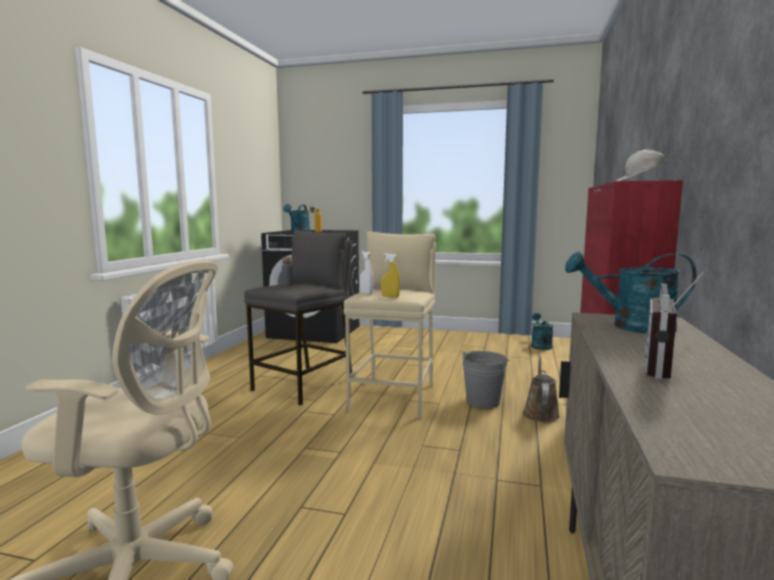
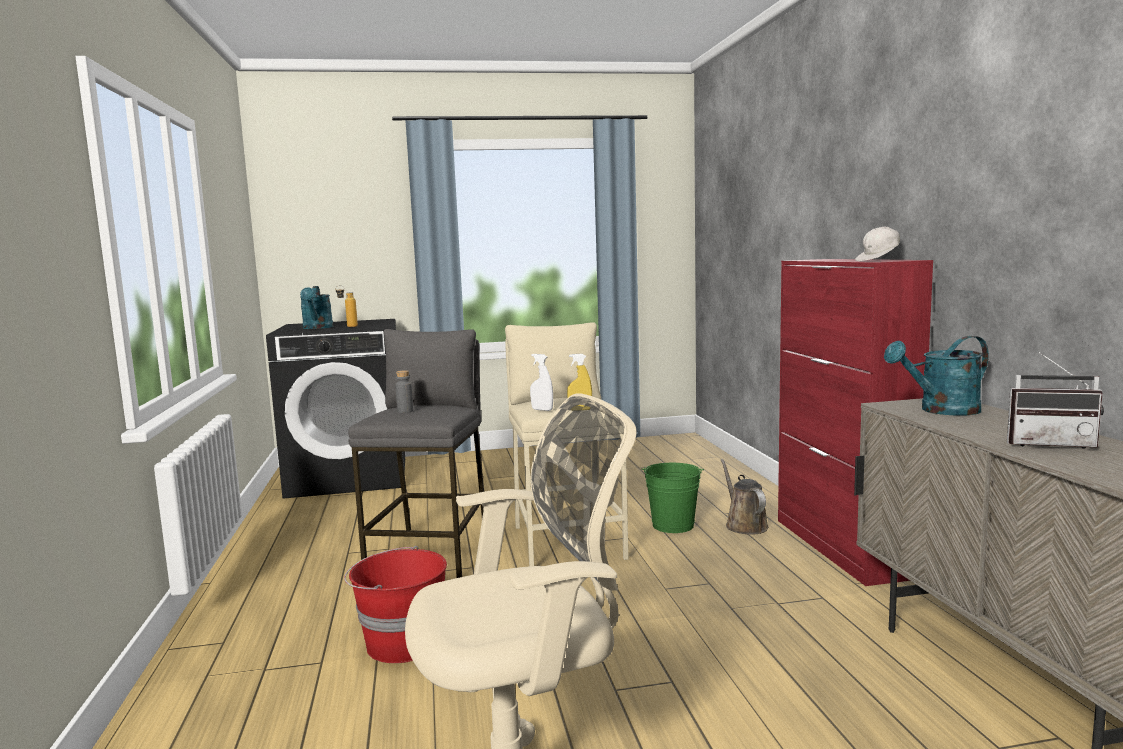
camera: 25 degrees left, 0 degrees up
(219, 437) = (402, 643): none -> red bucket
(483, 401) = (673, 525): grey bucket -> green bucket
(540, 345) = (661, 448): turquoise watering can -> none
(669, 369) = (1049, 443): radio -> radio turned 75 degrees counterclockwise

